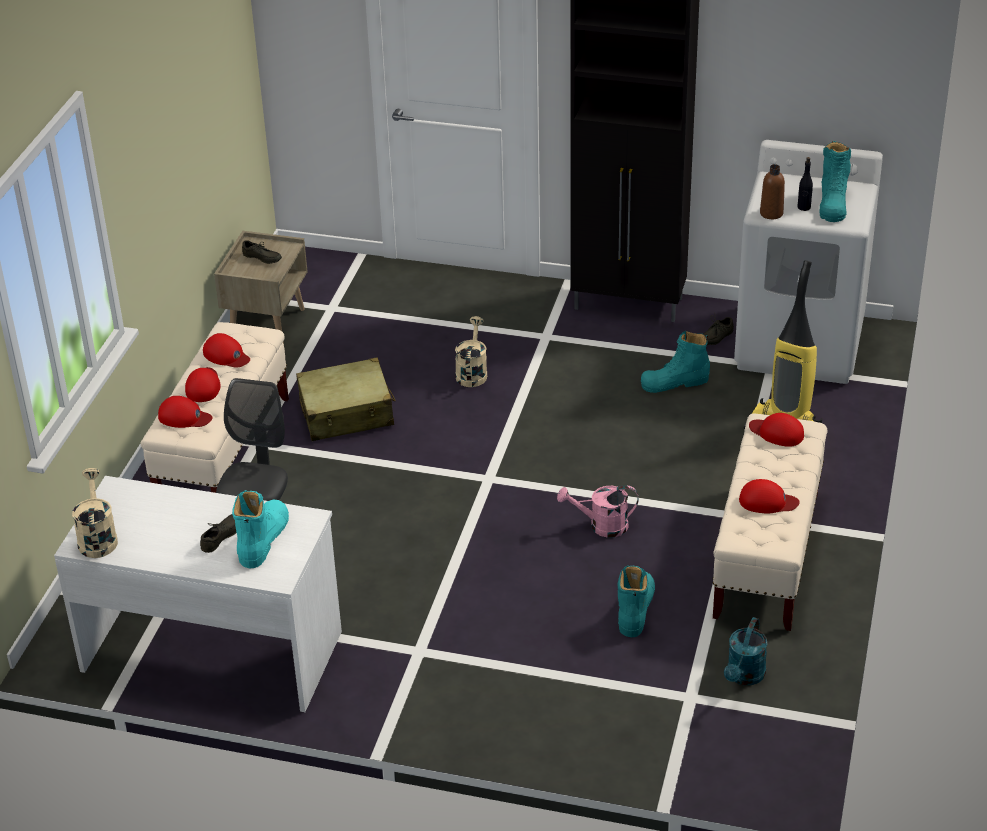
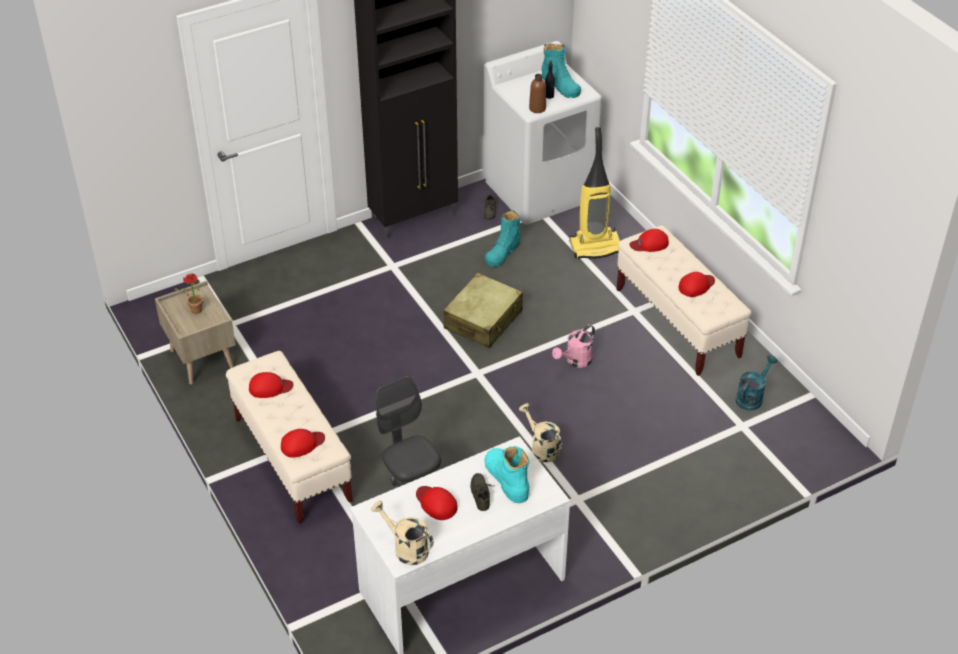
camera: 45 degrees left, 5 degrees up
(203, 386) = (284, 416): red cap -> red cap (436, 503)
(261, 259) = (194, 311): grey shoe -> potted plant
(347, 413) = (337, 386): beige suitcase -> beige suitcase (483, 320)
(472, 372) = (379, 314): beige watering can -> beige watering can (541, 448)
(635, 609) = (654, 396): turquoise boot -> none
(744, 677) = (751, 397): turquoise watering can -> turquoise watering can turned 120 degrees counterclockwise

